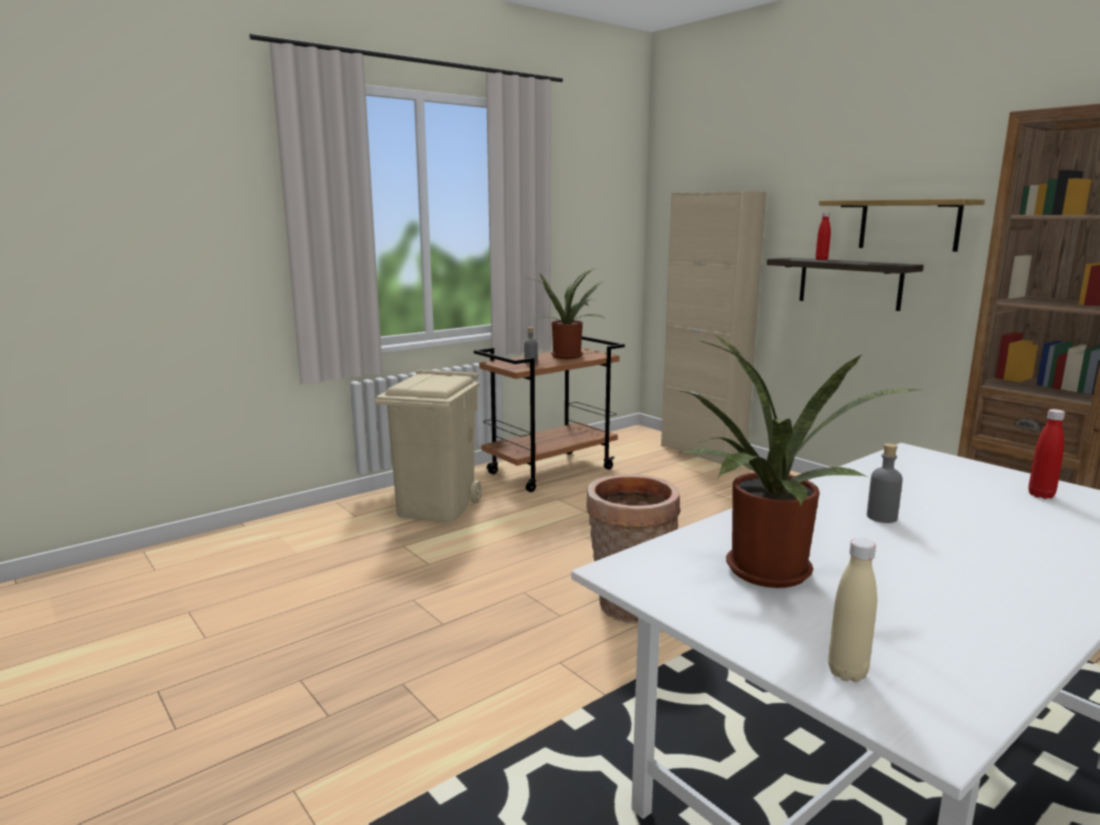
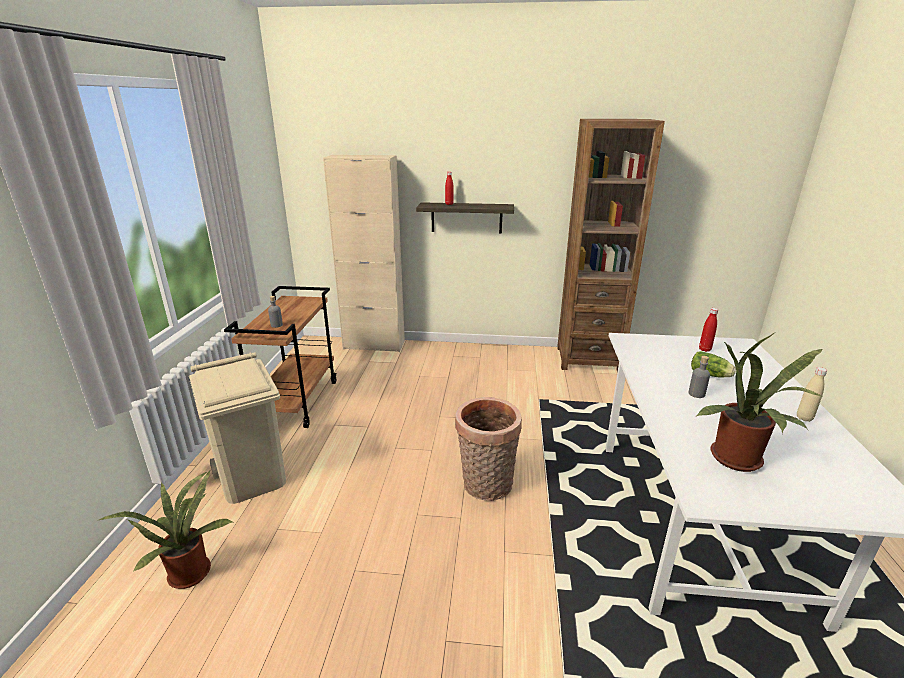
camera: 45 degrees left, 10 degrees up
(568, 356) = (291, 308): potted plant -> potted plant (190, 570)
(847, 673) = (854, 503): beige bottle -> beige bottle (804, 418)
(909, 225) = (502, 179): shelf -> none
(968, 514) = (711, 375): none -> lettuce

